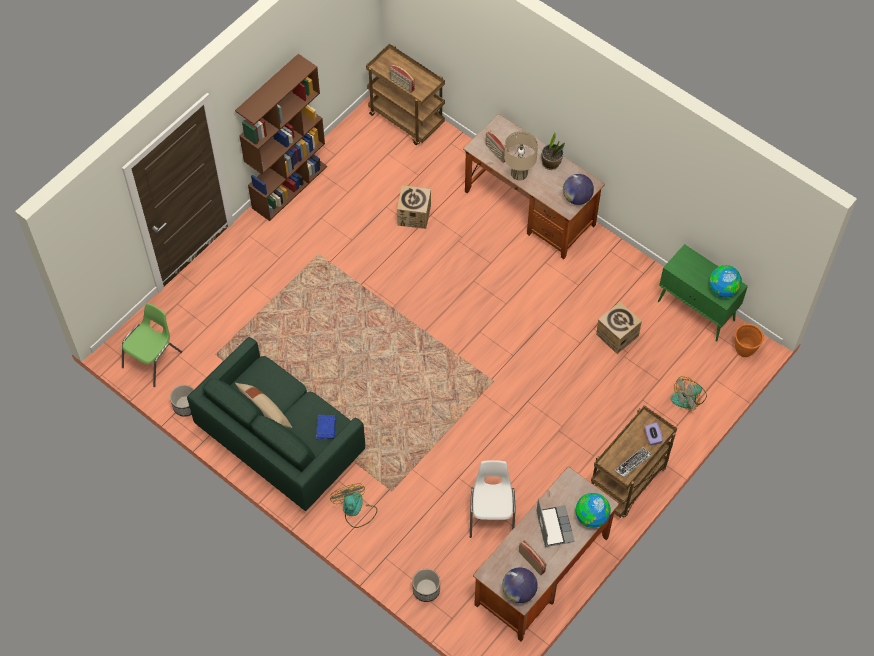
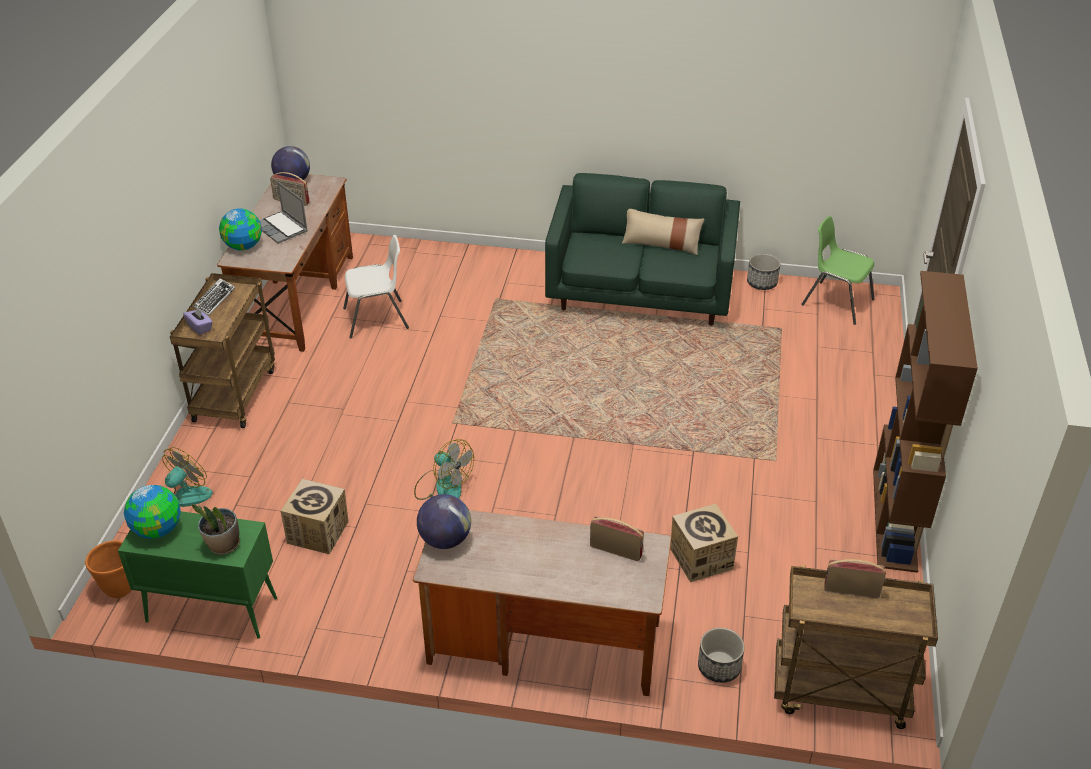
camera: 150 degrees right, 20 degrees down
(153, 359) = (836, 302): green chair -> green chair turned 120 degrees clockwise
(326, 428) = (588, 254): blue book -> none
(355, 510) = (520, 275): fan -> fan (443, 486)
(426, 589) = (407, 251): planter -> planter (719, 667)
(492, 514) = (377, 319): white chair -> white chair turned 75 degrees counterclockwise
(519, 173) = (558, 536): beige table lamp -> none
(551, 163) = (518, 572): potted plant -> potted plant (223, 545)

